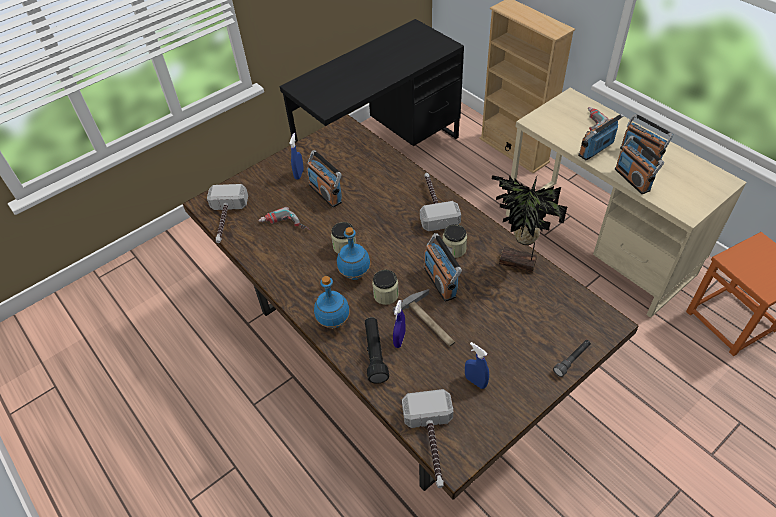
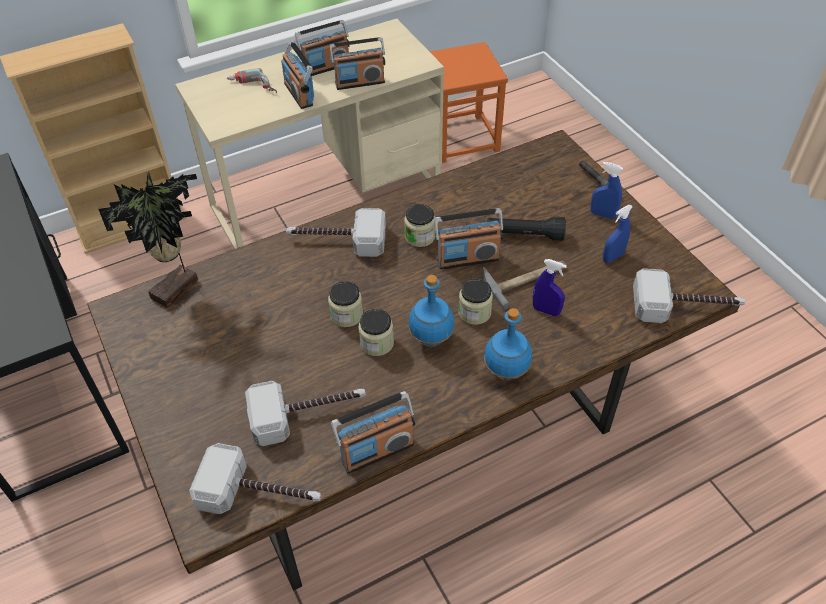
camera: 80 degrees left, 0 degrees up
(283, 226) = (309, 412): power drill -> hammer
(299, 174) = (199, 381): blue spray bottle -> blue spray bottle (603, 214)
(326, 193) = (260, 352): radio -> radio (377, 451)
(365, 226) = (346, 315): none -> jar
(375, 354) = (563, 337): black flashlight -> black flashlight (524, 235)
(517, 264) = (460, 190): potted plant -> potted plant (178, 290)

